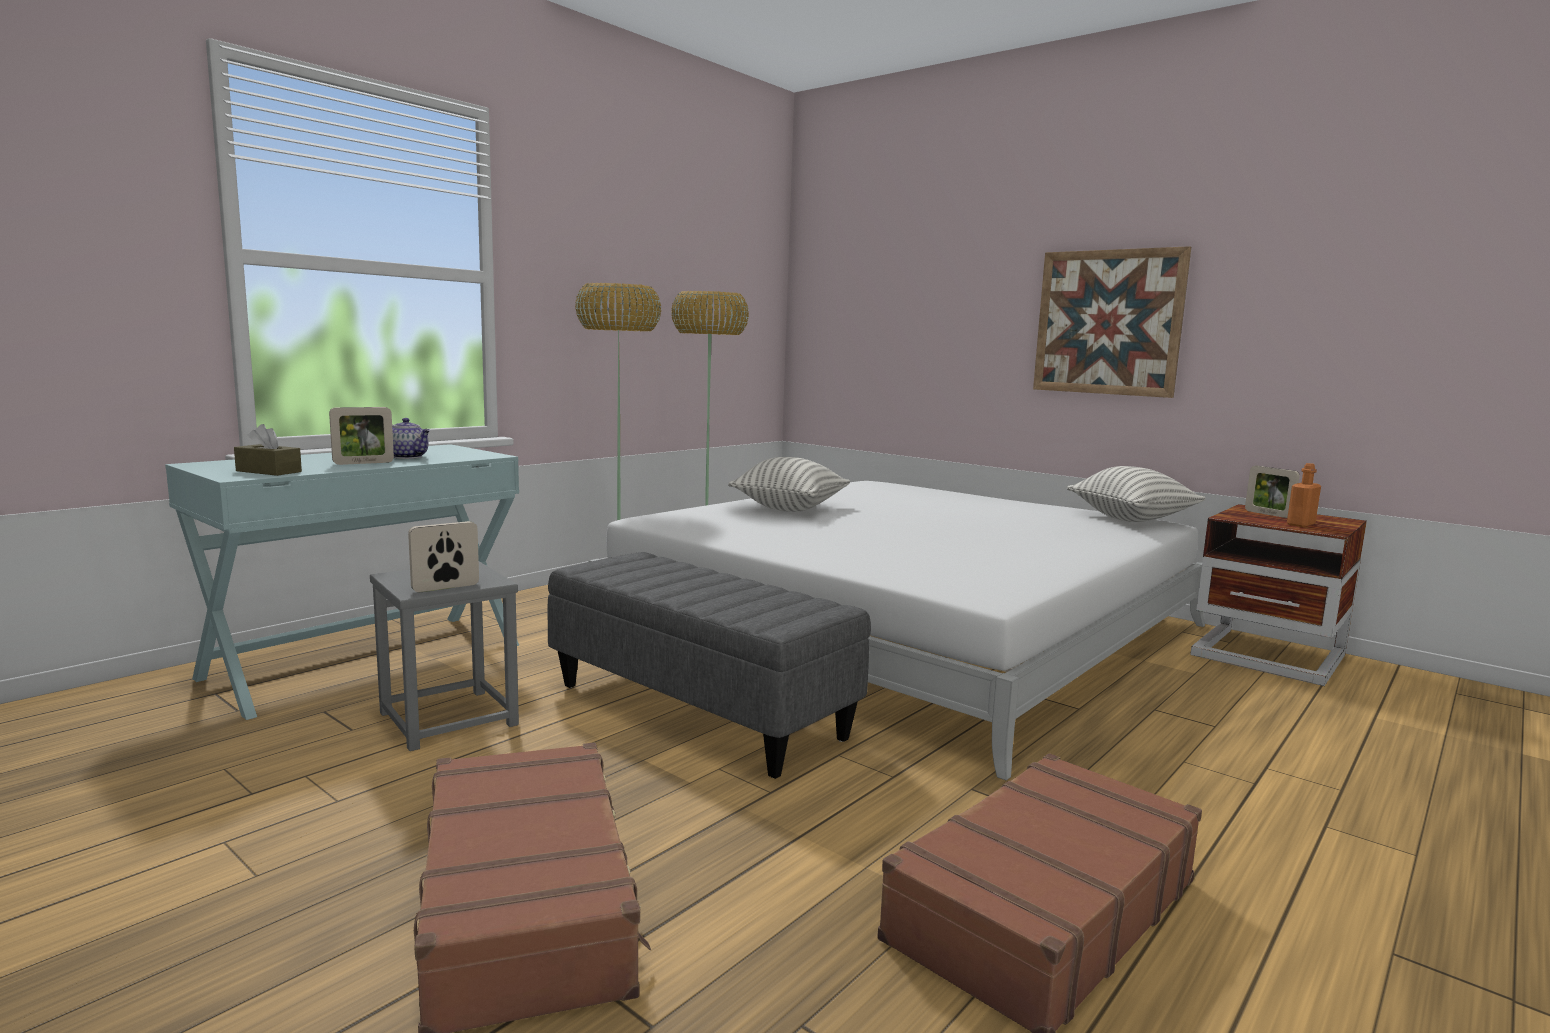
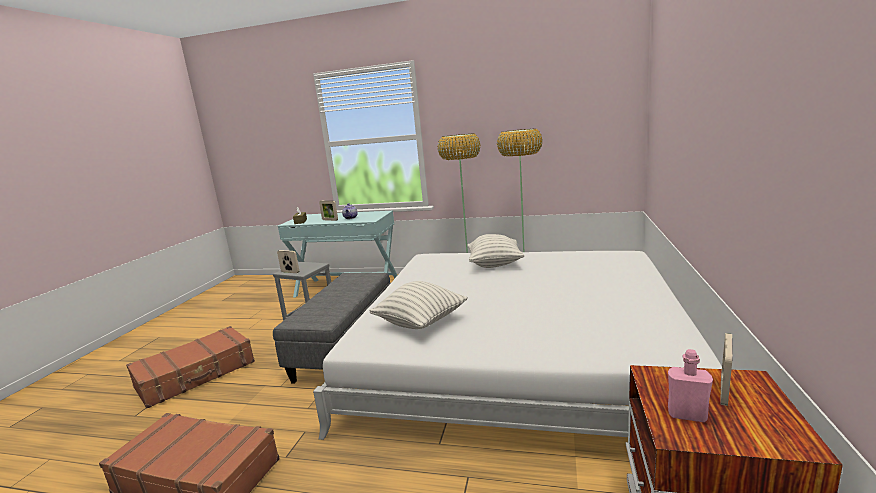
camera: 65 degrees right, 5 degrees up
(1108, 322) = (728, 147): picture -> none
(1131, 519) = (664, 342): pillow -> pillow (420, 323)
(1300, 524) = (687, 414): orange bottle -> pink bottle

